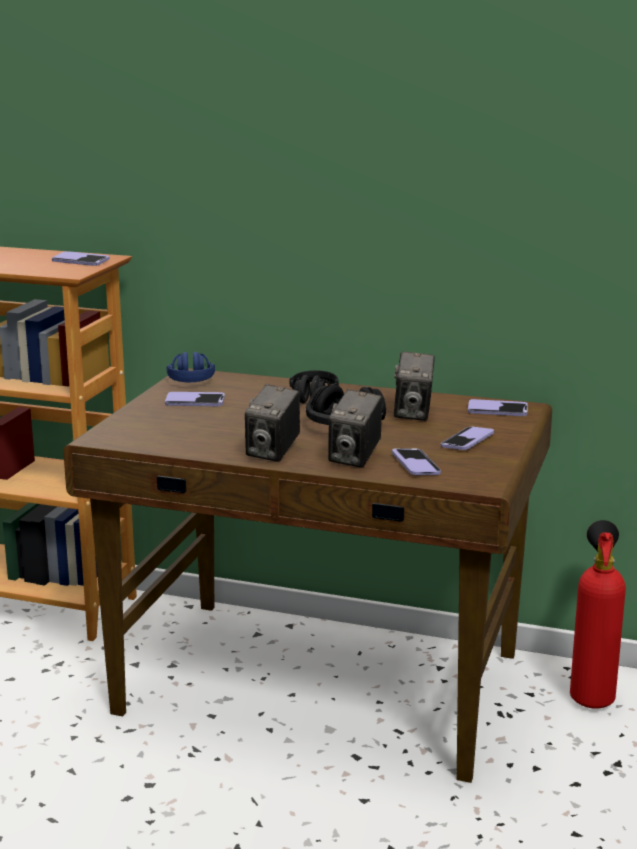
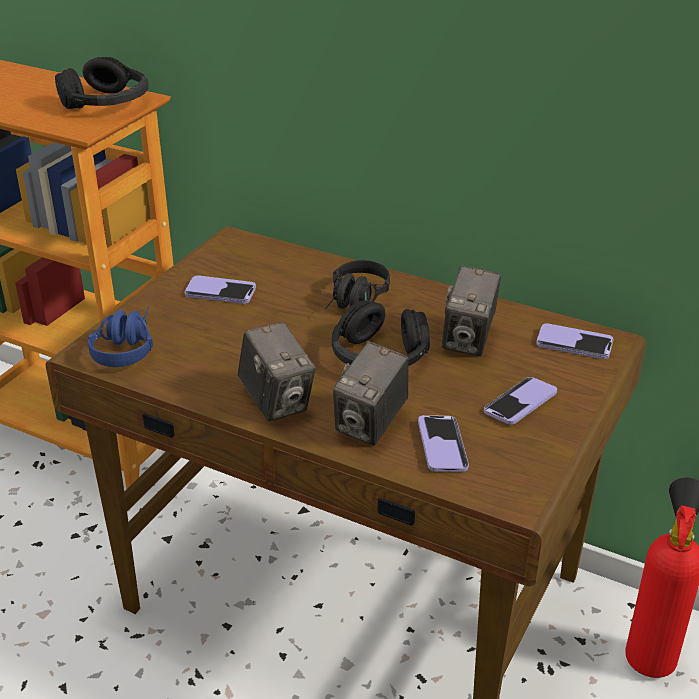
camera: 10 degrees right, 15 degrees up
(80, 261) = (107, 103): phone -> black headphones
(191, 377) = (231, 247): blue headphones -> blue headphones (126, 346)
(273, 452) = (277, 402): camera -> camera turned 60 degrees counterclockwise

